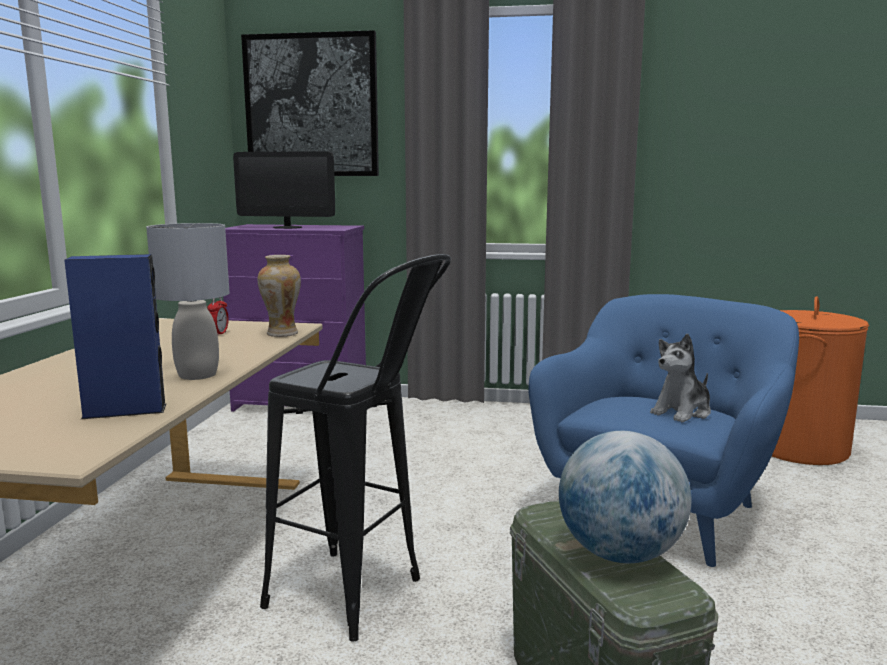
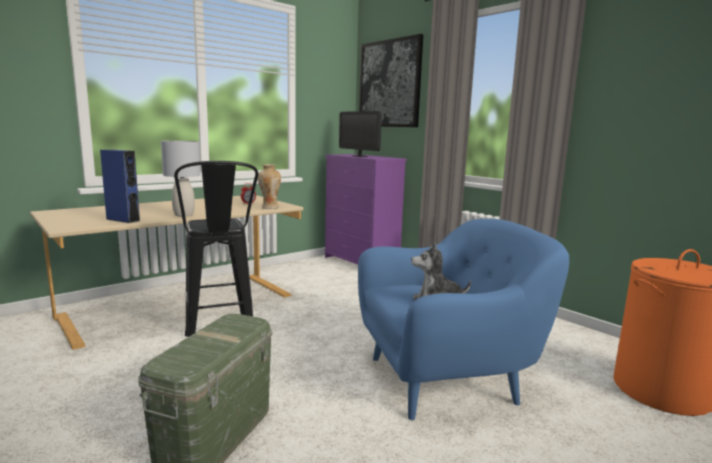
camera: 40 degrees right, 0 degrees up
(620, 554) = (209, 345): globe -> none

